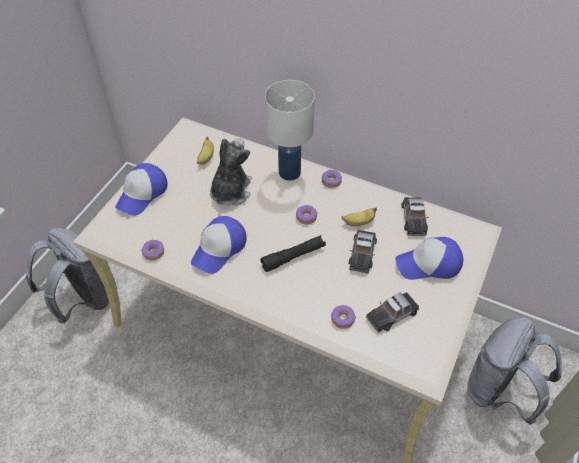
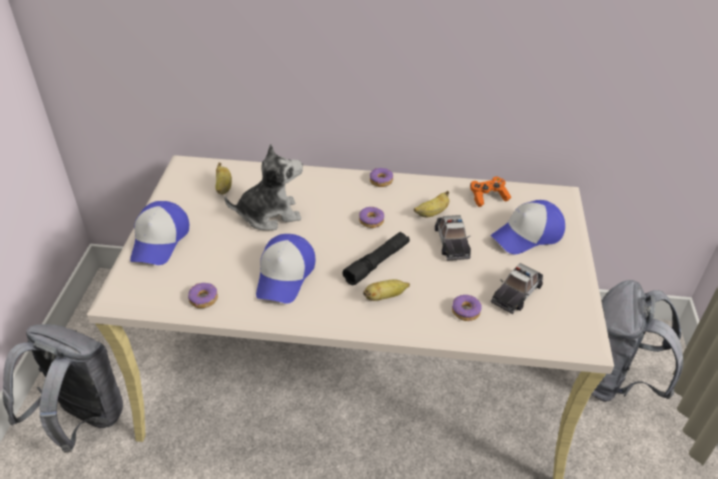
camera: 20 degrees left, 10 degrees down
(230, 191) = (269, 214): plush toy -> plush toy turned 75 degrees clockwise
(286, 288) = (385, 297): none -> banana
(289, 172) = (329, 182): white table lamp -> none
(413, 219) = (488, 197): toy car -> orange game controller

